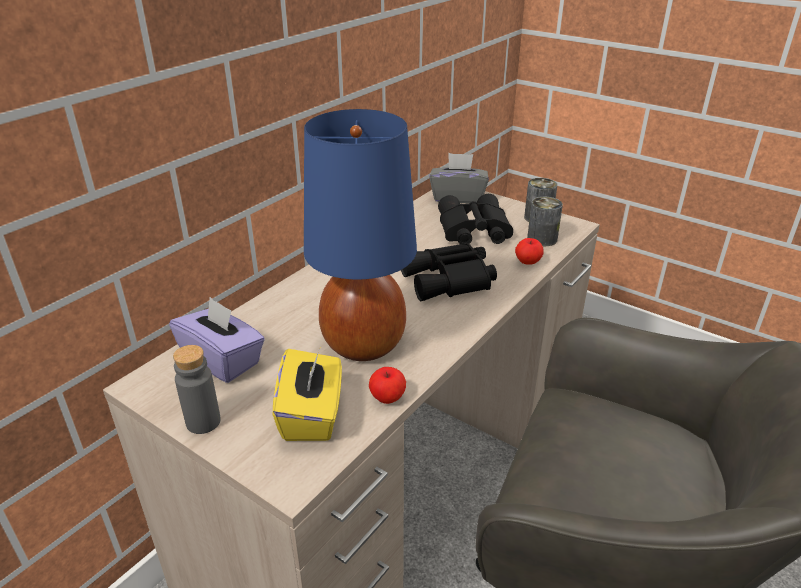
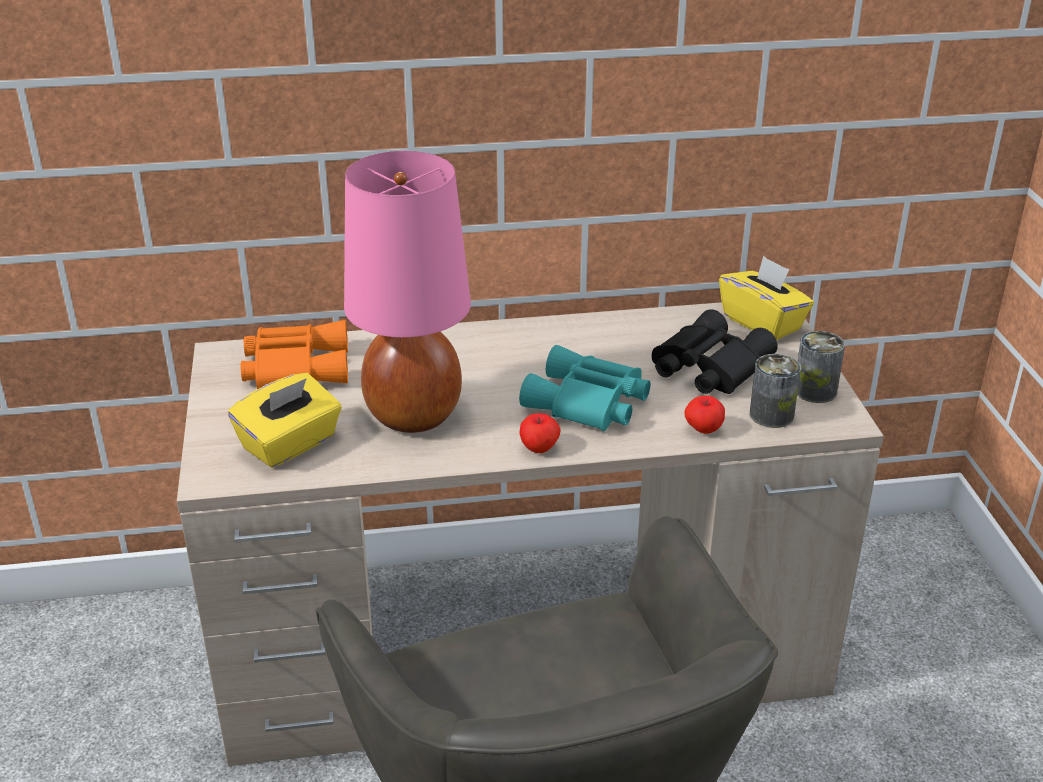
camera: 45 degrees right, 0 degrees up
(203, 422) = (218, 404): grey bottle -> none
(223, 360) = (295, 366): purple tissue box -> orange binoculars
(363, 345) = (412, 416): blue table lamp -> pink table lamp
(387, 397) = (361, 466): apple -> apple (539, 448)
(450, 280) = (587, 403): black binoculars -> turquoise binoculars
(458, 197) = (762, 322): grey tissue box -> yellow tissue box

